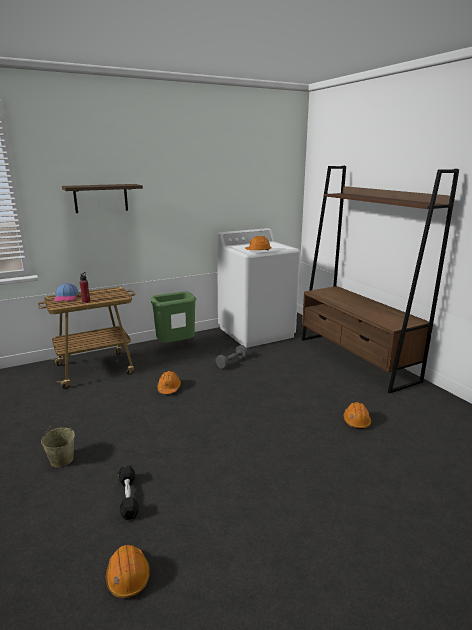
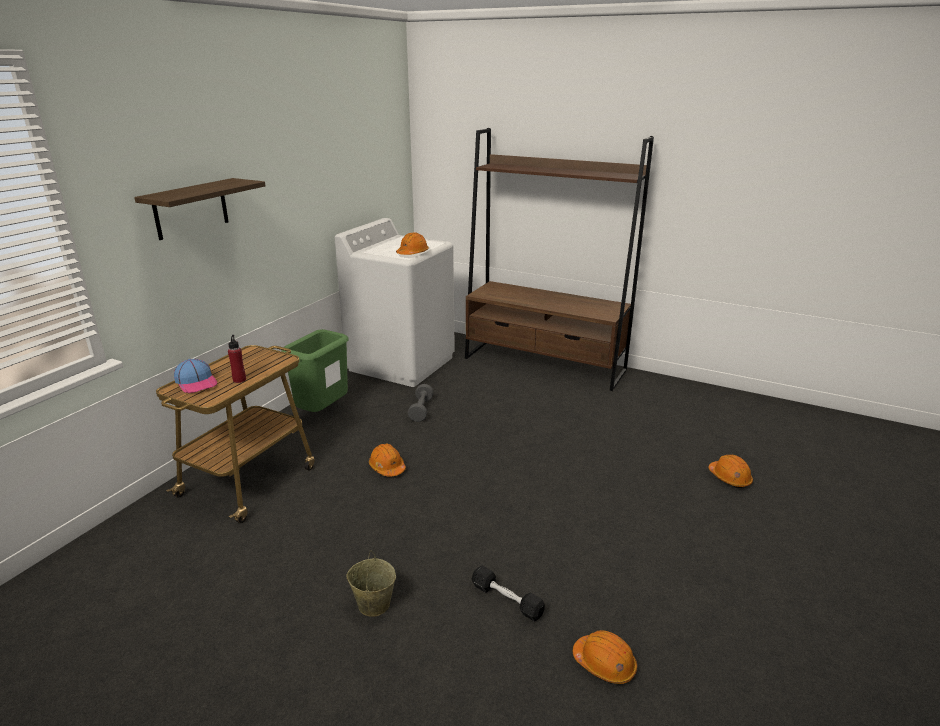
camera: 35 degrees left, 5 degrees up
(356, 421) = (616, 429): orange hard hat -> orange hard hat (729, 478)

